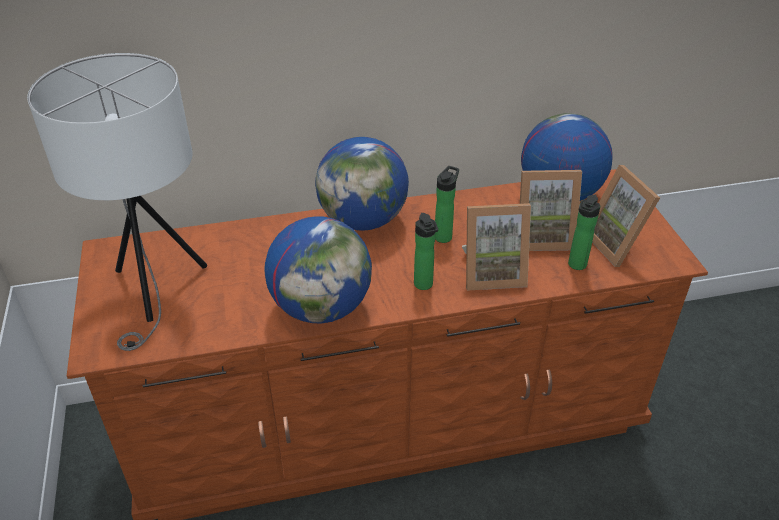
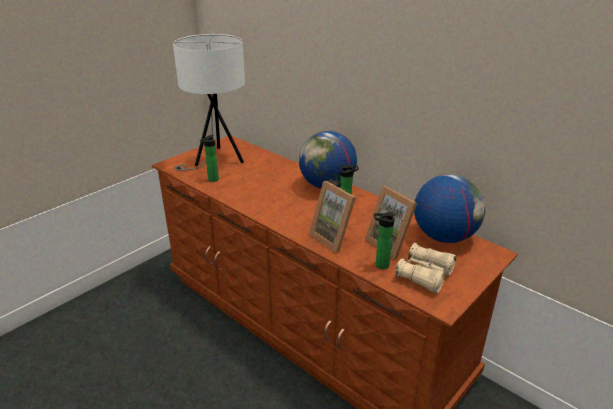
camera: 55 degrees right, 10 degrees down
(322, 307) = (248, 200): globe -> none
(424, 286) = (297, 221): bottle -> bottle (212, 180)
(618, 244) = (425, 275): picture frame -> beige binoculars

